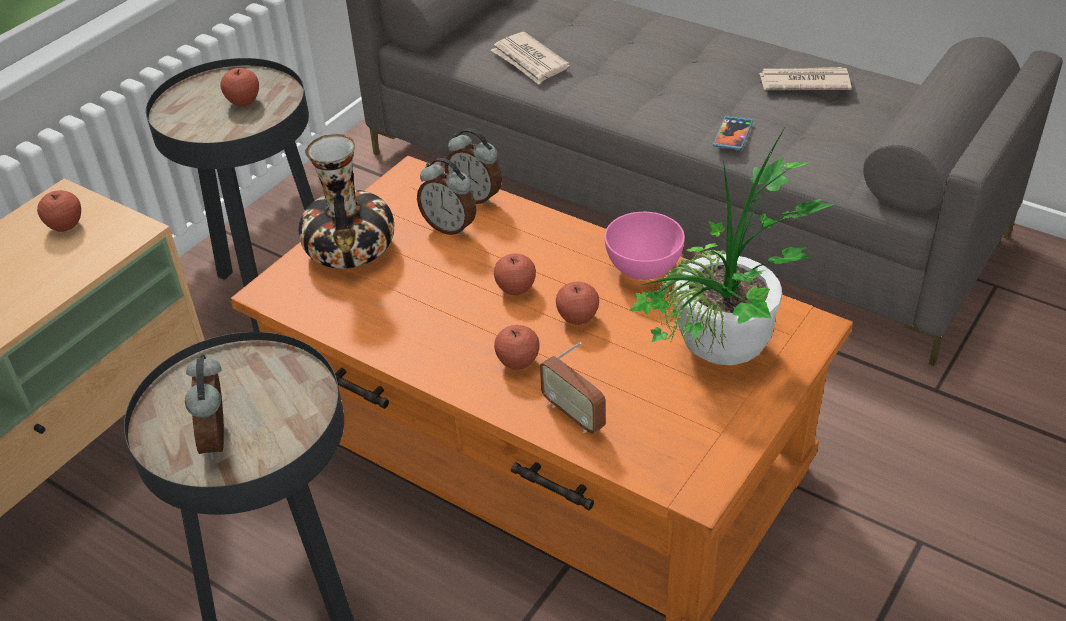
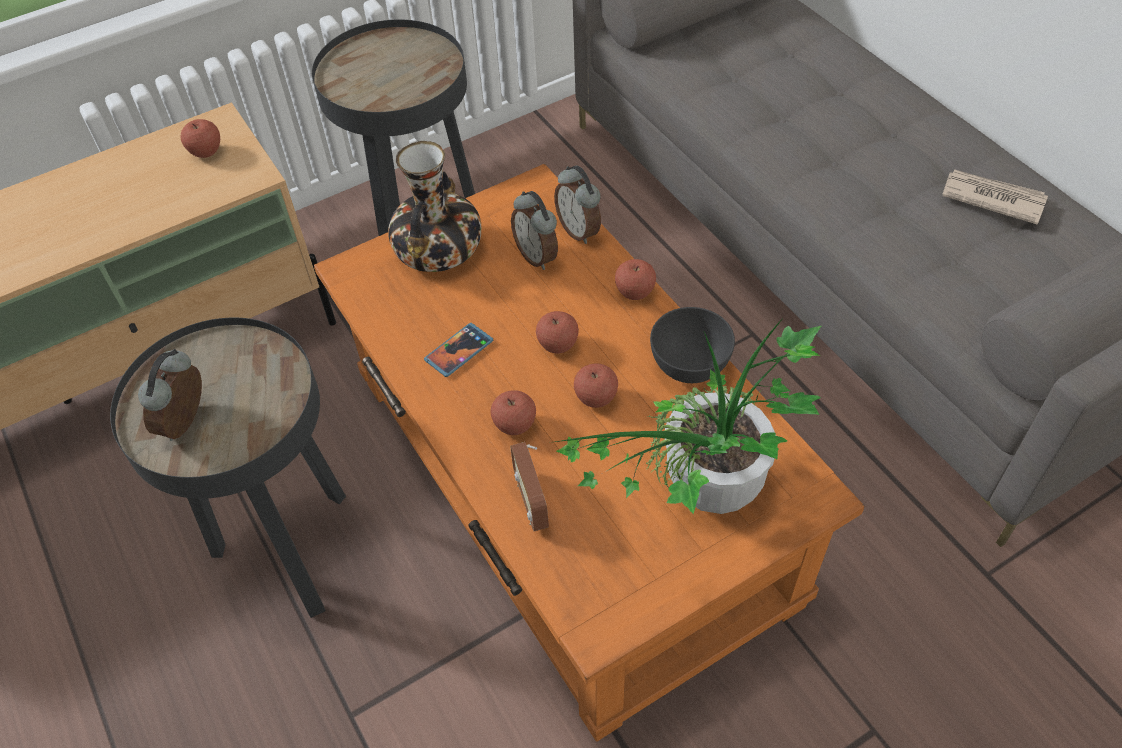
camera: 25 degrees right, 10 degrees up
(243, 101) = (405, 70): apple -> apple (635, 292)
(529, 61) = (722, 89): newspaper -> none
(643, 268) = (689, 365): pink bowl -> grey bowl
(732, 135) = (878, 238): phone -> phone (459, 351)

